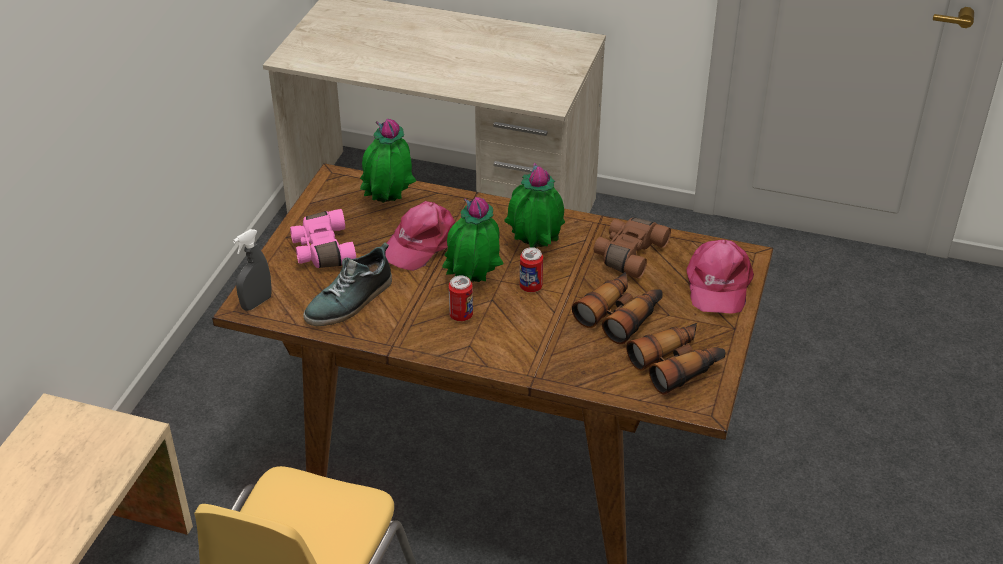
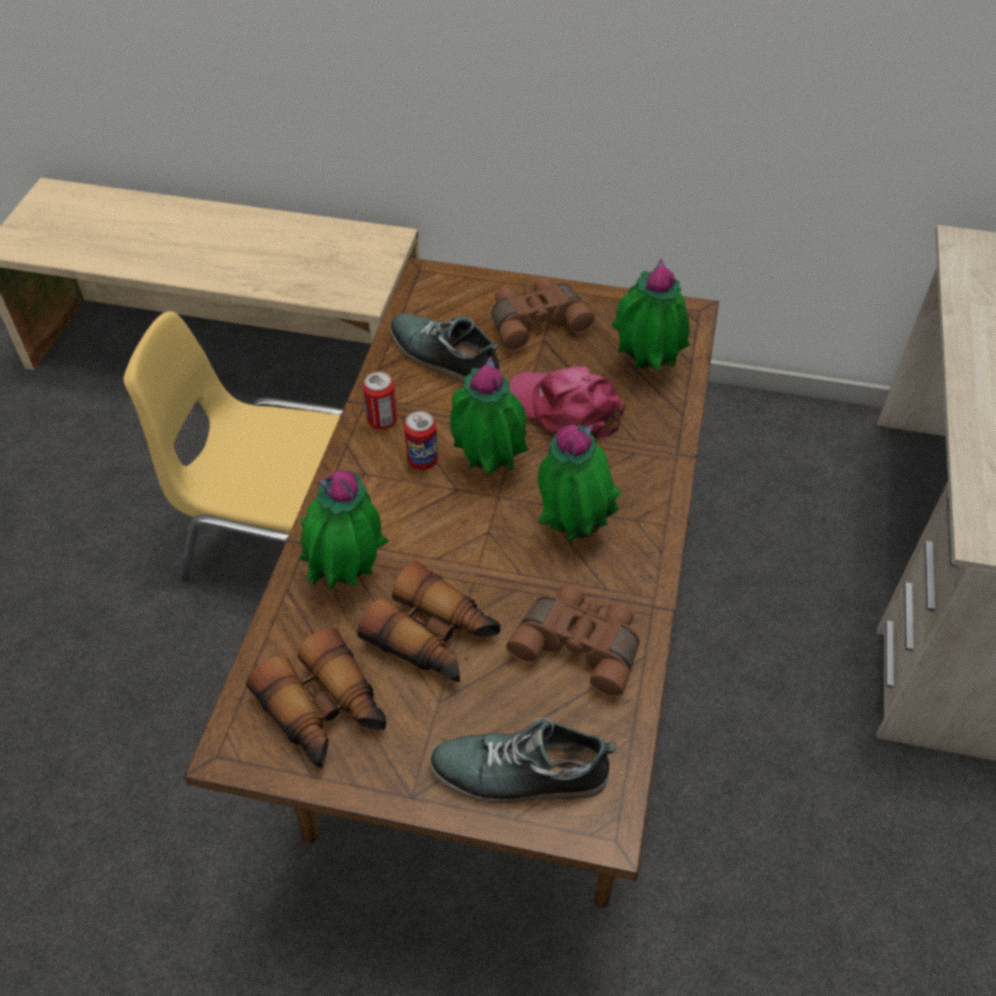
camera: 85 degrees right, 10 degrees up
(256, 303) = (434, 284): grey spray bottle -> none
(322, 250) = (536, 322): pink binoculars -> brown binoculars
(531, 287) = (487, 529): can -> can (382, 421)
(569, 354) = (348, 579): none -> potted plant
(717, 284) = (519, 774): pink cap -> shoe

